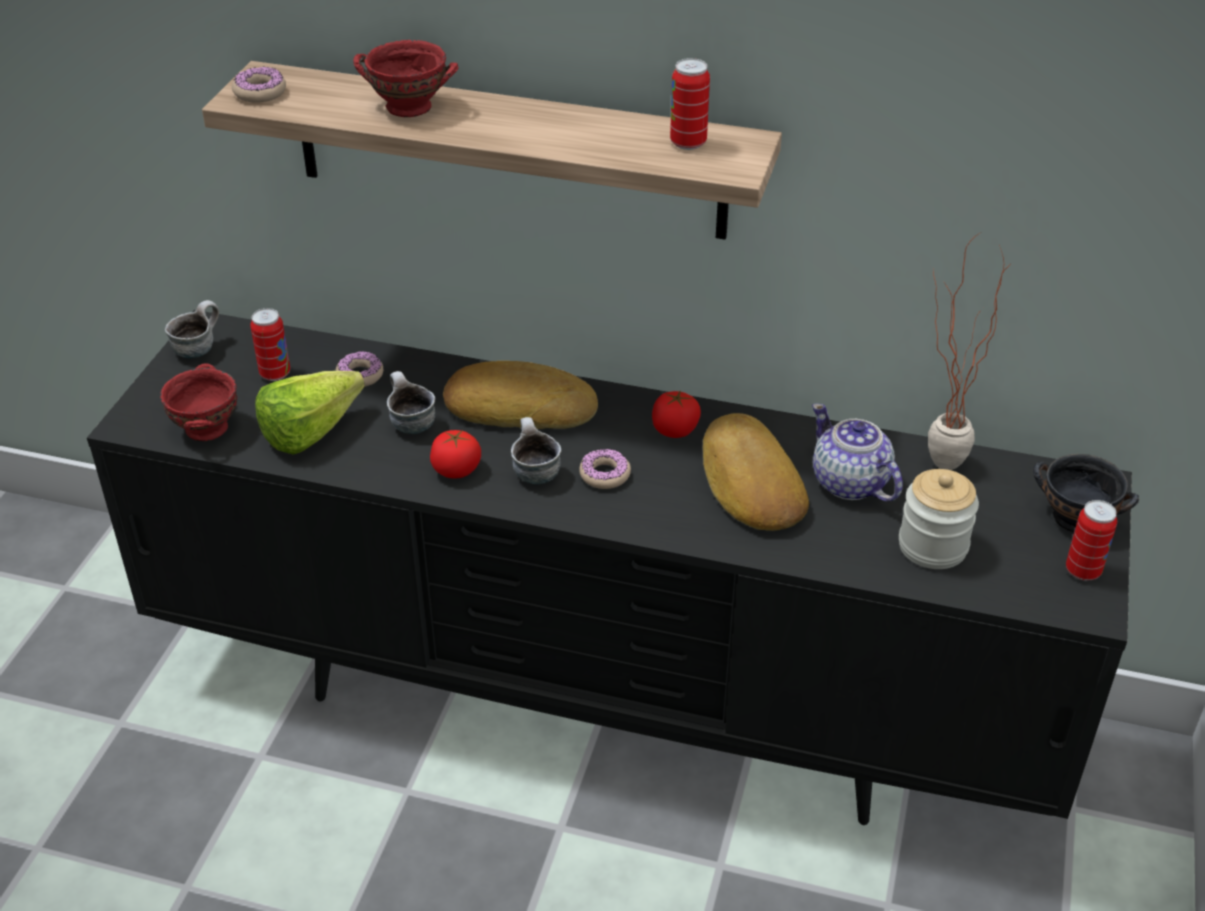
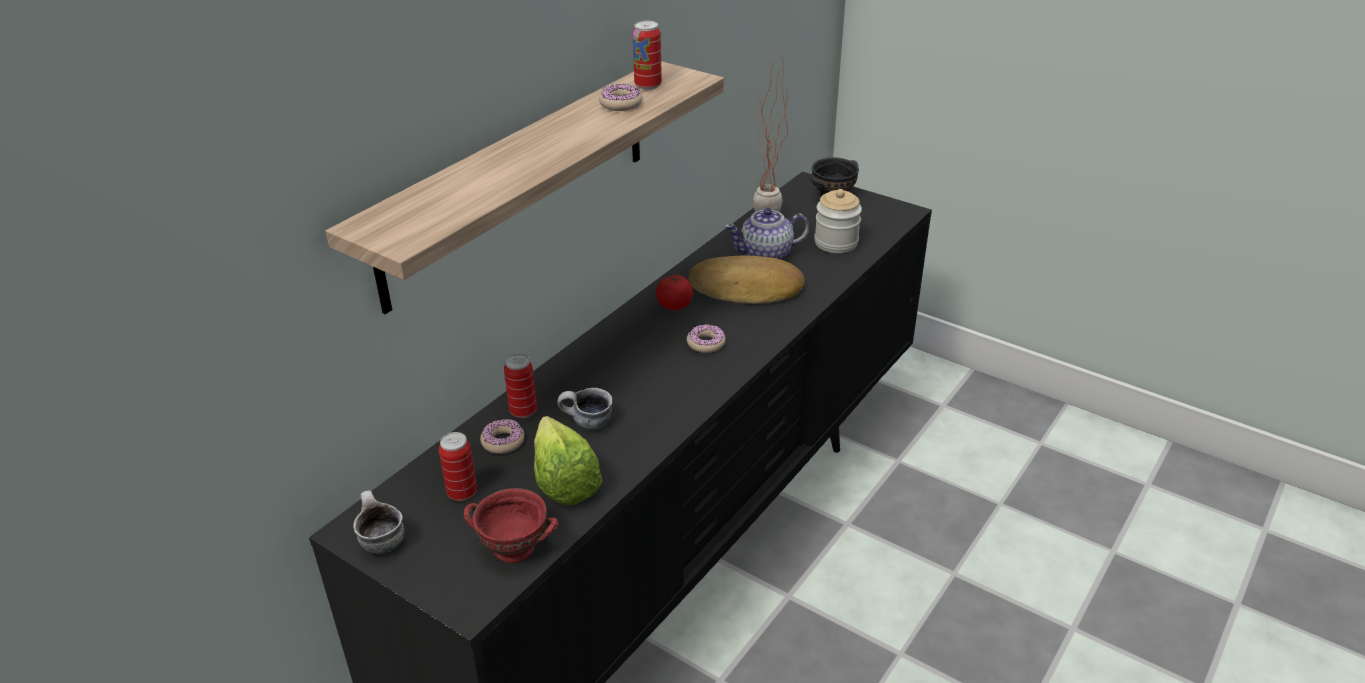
camera: 70 degrees left, 5 degrees down
(260, 92) = (400, 230): donut -> donut (620, 104)
(408, 106) = (496, 169): red bowl -> none
(456, 470) = (661, 410): tomato -> none
(520, 406) = (603, 366): bread -> none
(533, 471) = (684, 374): mug -> none
(1083, 571) = (875, 205): can -> can (523, 411)

